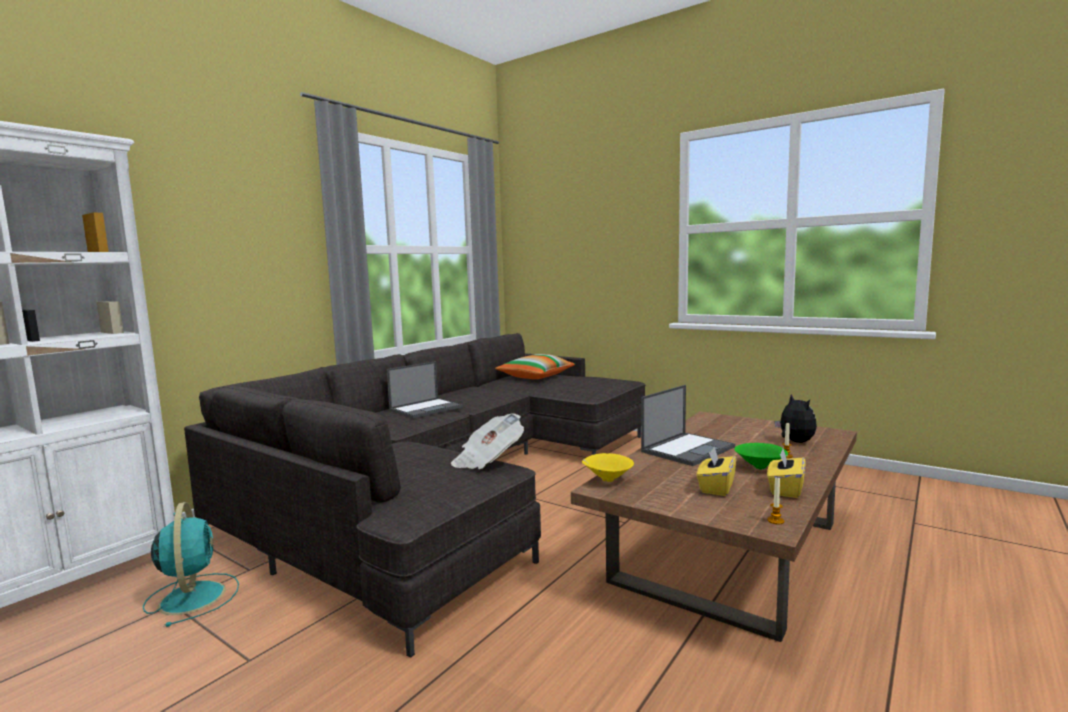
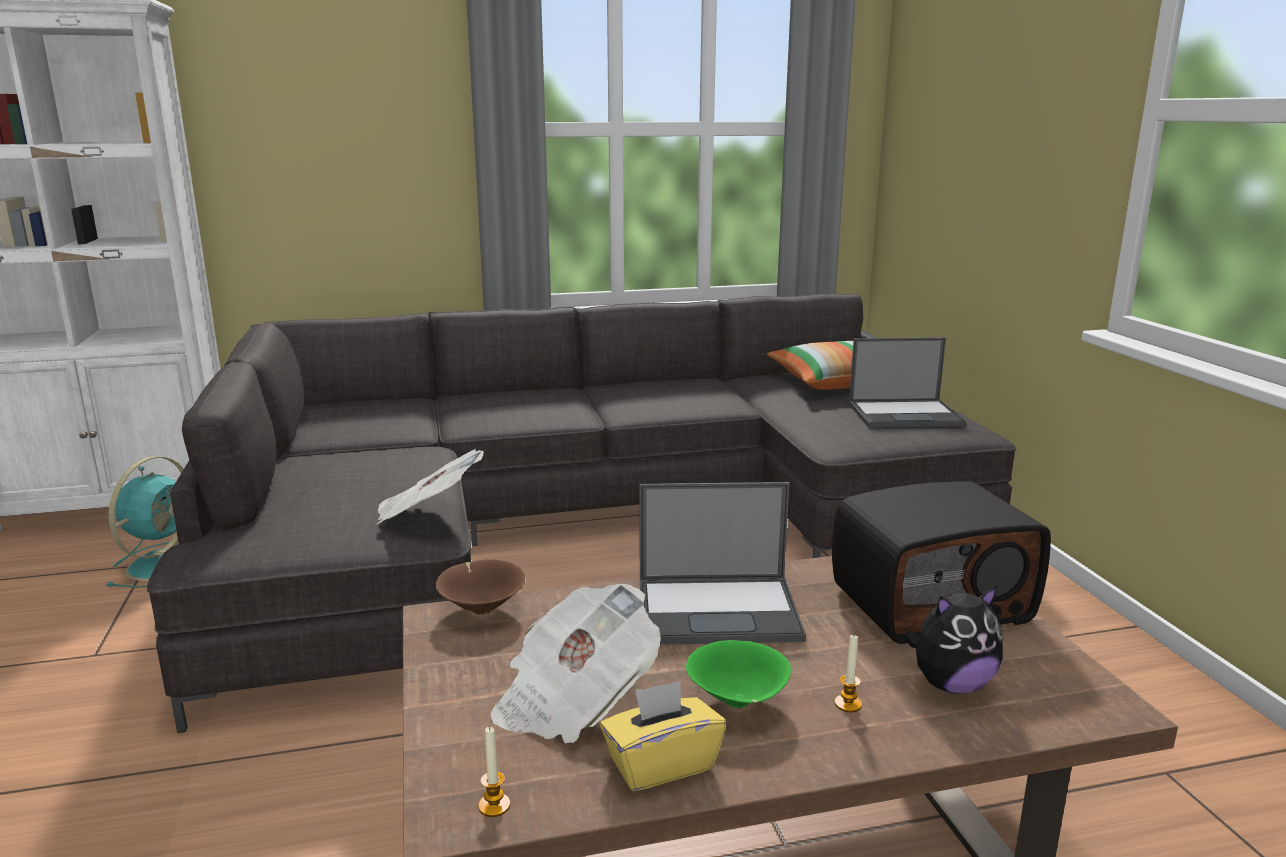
camera: 40 degrees right, 10 degrees up
(426, 408) = (561, 403): laptop -> laptop (905, 414)
(607, 479) = (482, 608): yellow bowl -> brown bowl
(716, 487) = (574, 699): yellow tissue box -> newspaper
(738, 426) = (930, 603): none -> radio
(795, 442) = (951, 684): plush toy -> plush toy turned 45 degrees clockwise

